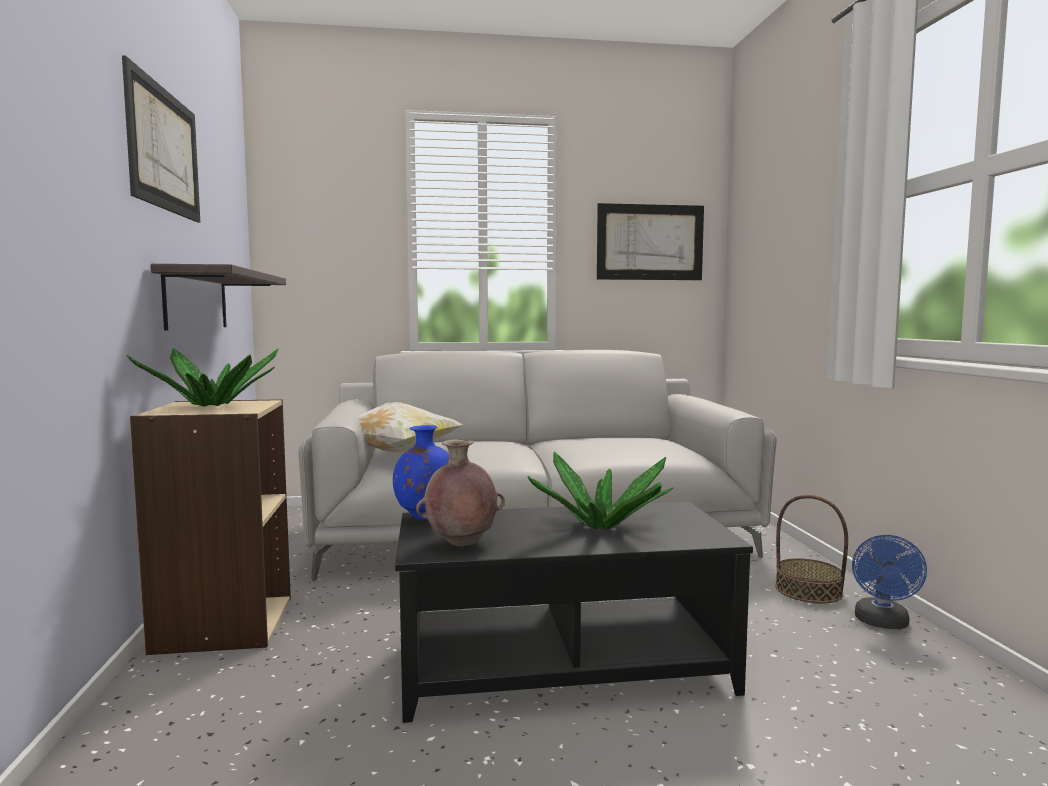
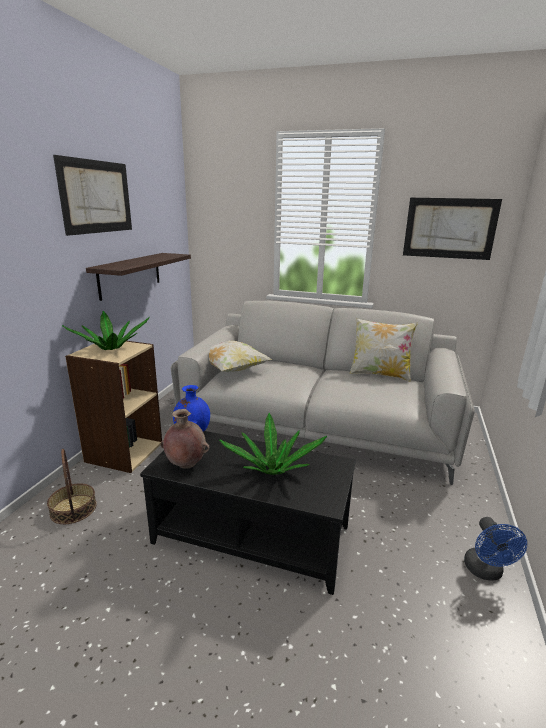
camera: 25 degrees right, 15 degrees up
(613, 435) = (379, 374): none -> pillow
(808, 590) = (458, 524): basket -> basket (73, 509)
(883, 623) = (486, 572): blue fan -> blue fan turned 45 degrees counterclockwise

